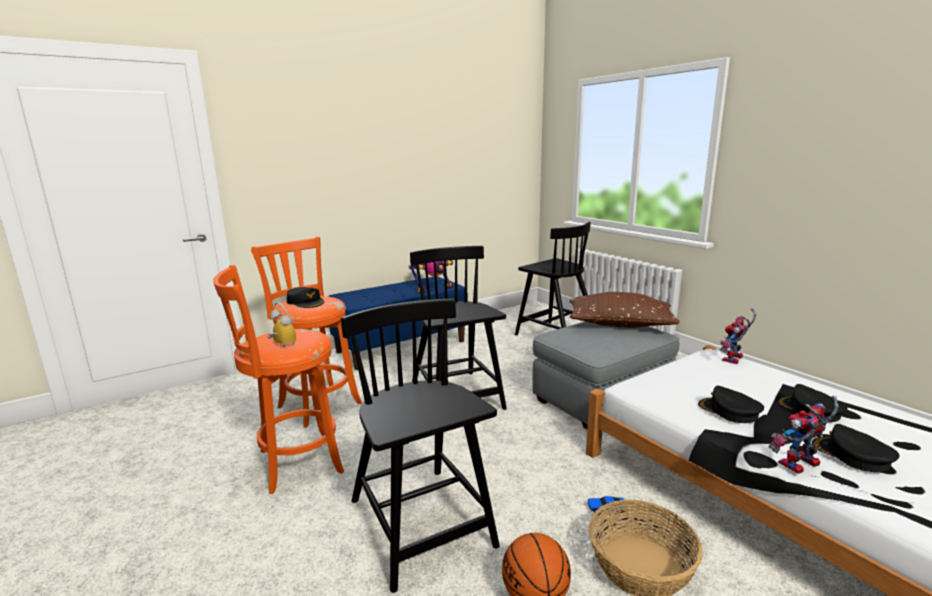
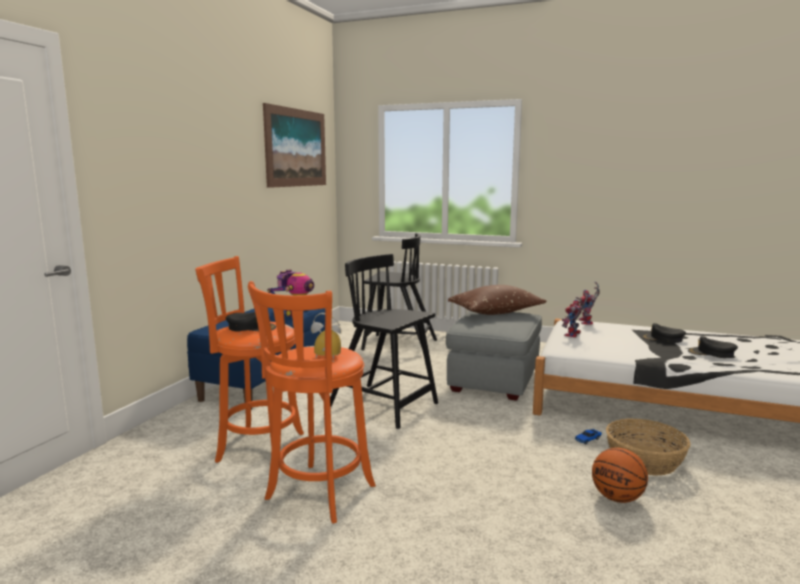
camera: 35 degrees left, 5 degrees down
(421, 525) = (493, 492): black chair -> none
(480, 130) = (296, 148): none -> picture
(728, 411) = (631, 348): black cap -> none
(799, 466) = (702, 363): toy robot -> toy robot (573, 335)

